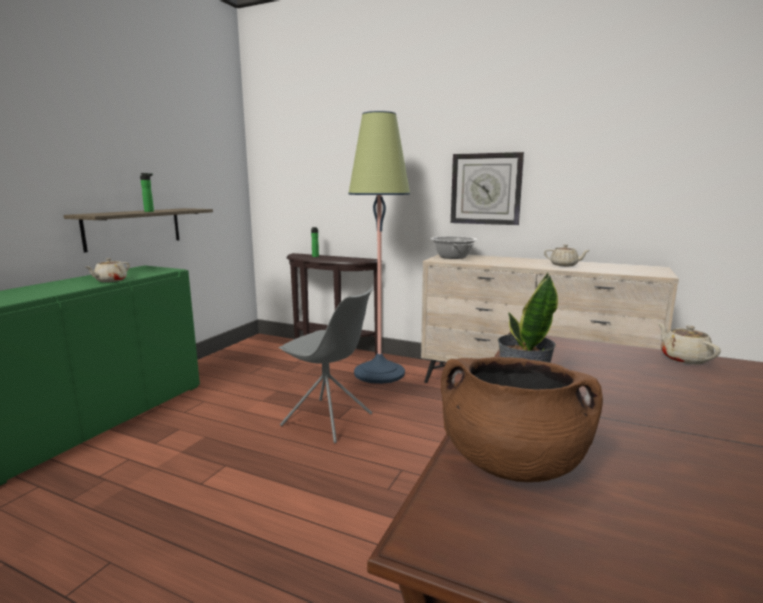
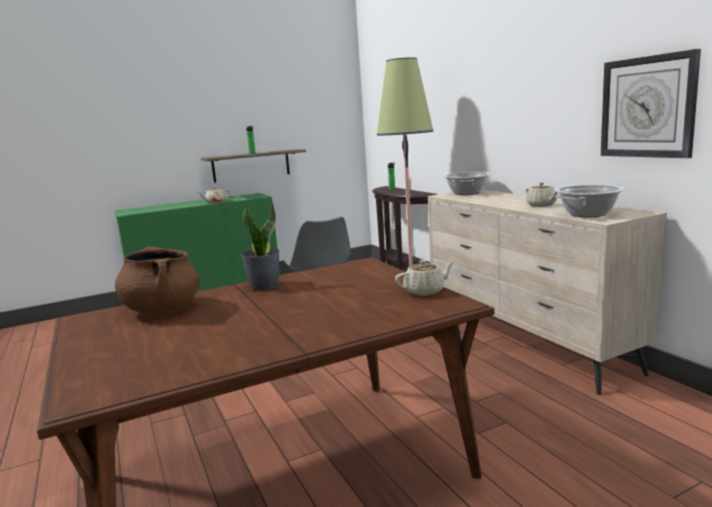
camera: 40 degrees right, 0 degrees up
(486, 189) = (506, 122): wall clock -> wall clock (647, 107)
(629, 270) = (588, 214): none -> cooking pot
(683, 359) = (425, 291): beige teapot -> beige teapot turned 45 degrees clockwise

